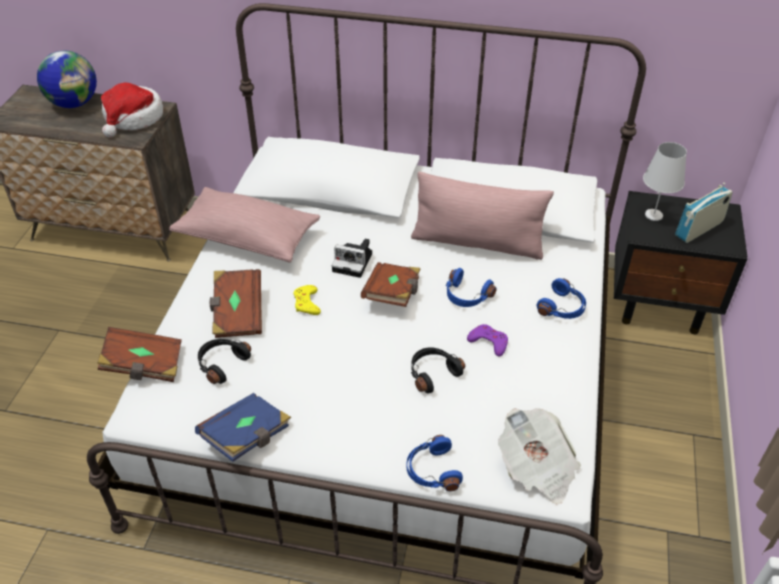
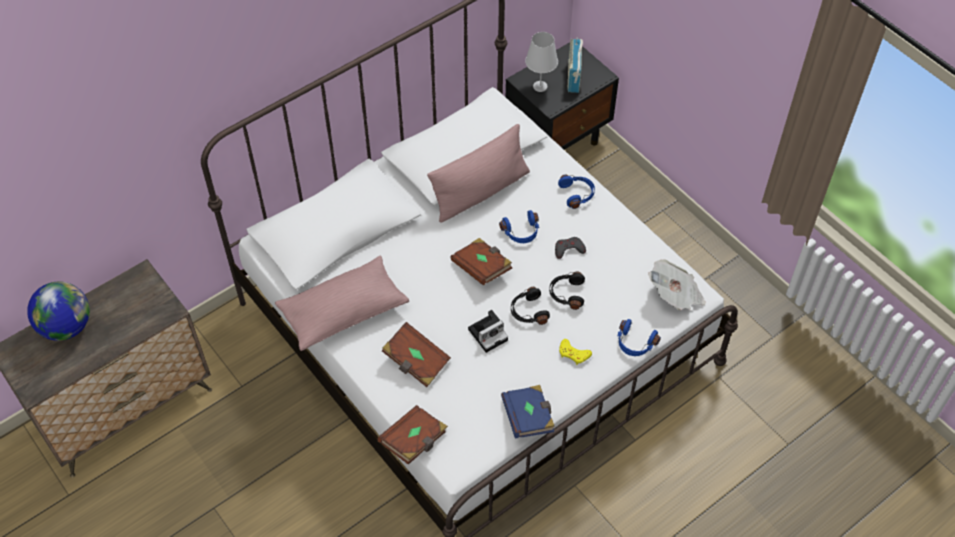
camera: 50 degrees left, 10 degrees up
(133, 118) = (138, 298): hat -> none
(221, 364) = (454, 397): black headphones -> black headphones (528, 311)
(307, 303) = (444, 318): yellow game controller -> yellow game controller (573, 354)
(354, 262) = (431, 268): camera -> camera (488, 333)
(488, 342) = (568, 249): purple game controller -> grey game controller

